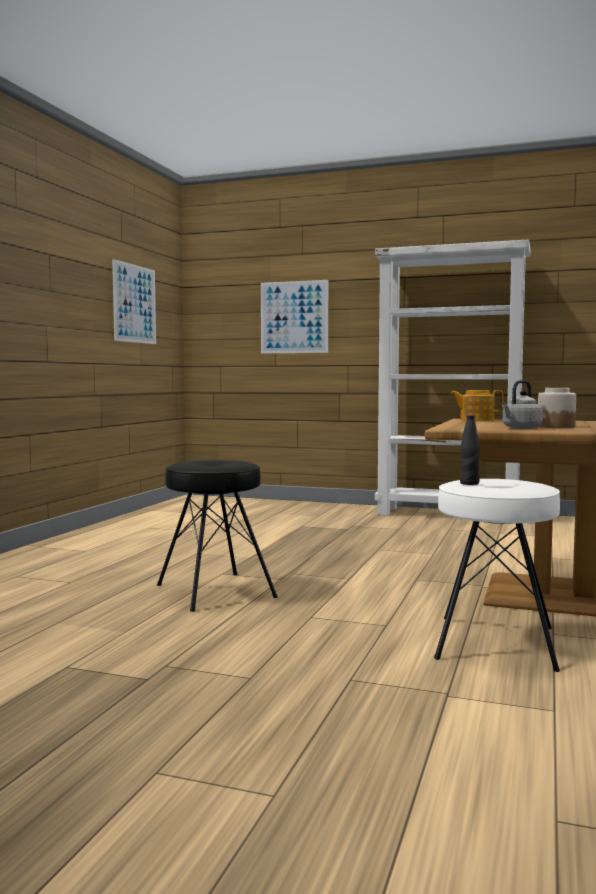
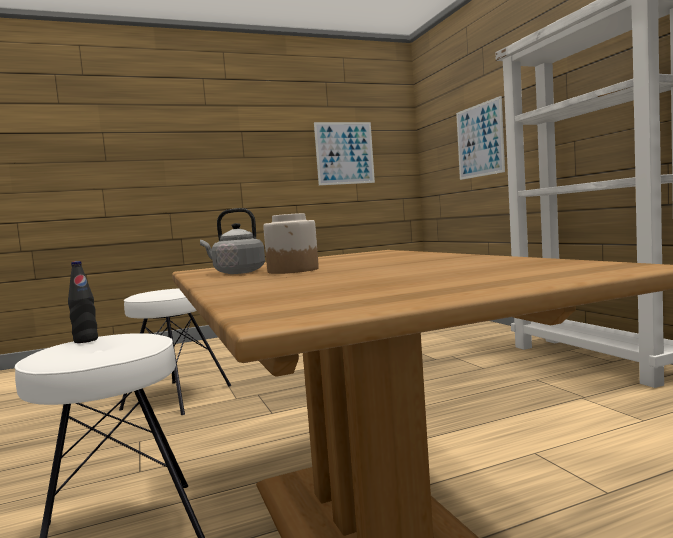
camera: 50 degrees right, 0 degrees up
(214, 591) = (177, 397): black stool -> white stool
(476, 420) = (370, 253): teapot -> none

